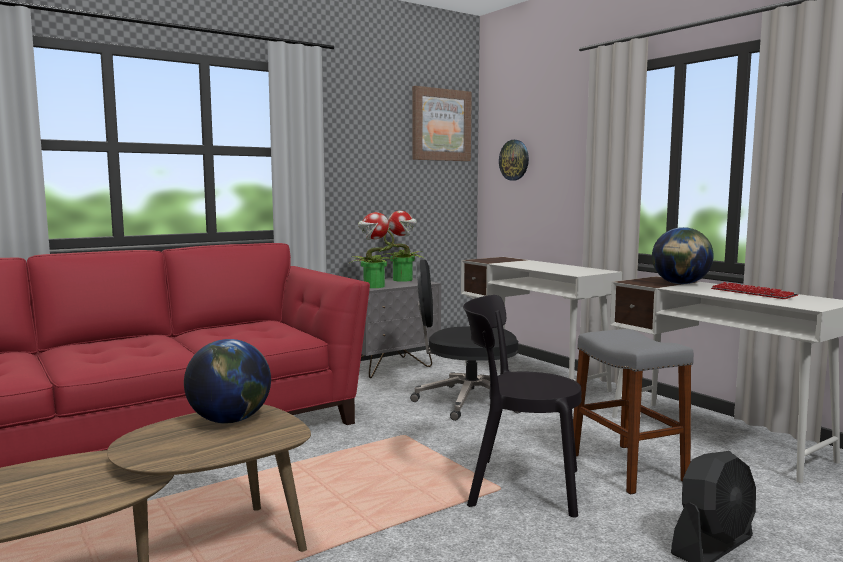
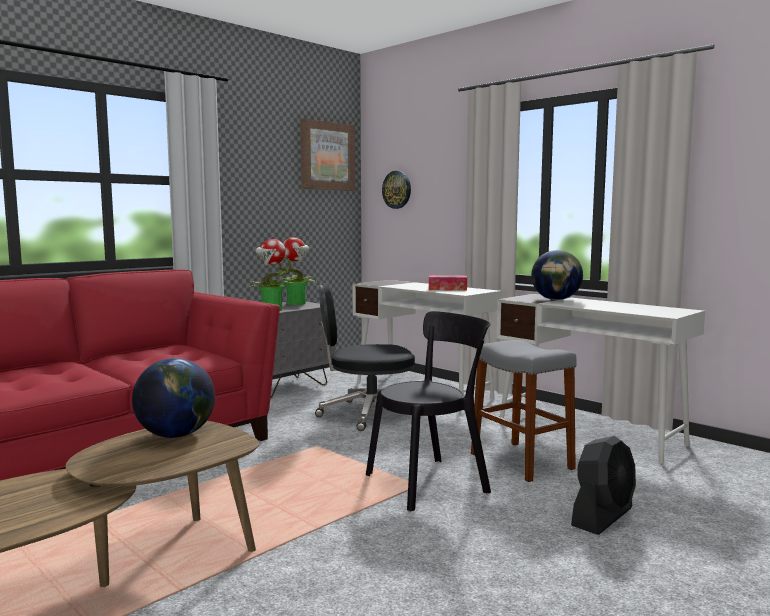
camera: 10 degrees left, 0 degrees up
(517, 486) = (431, 482): black chair -> black chair turned 150 degrees clockwise
(561, 268) = (447, 289): none -> tissue box
(752, 293) = (617, 305): keyboard -> none

